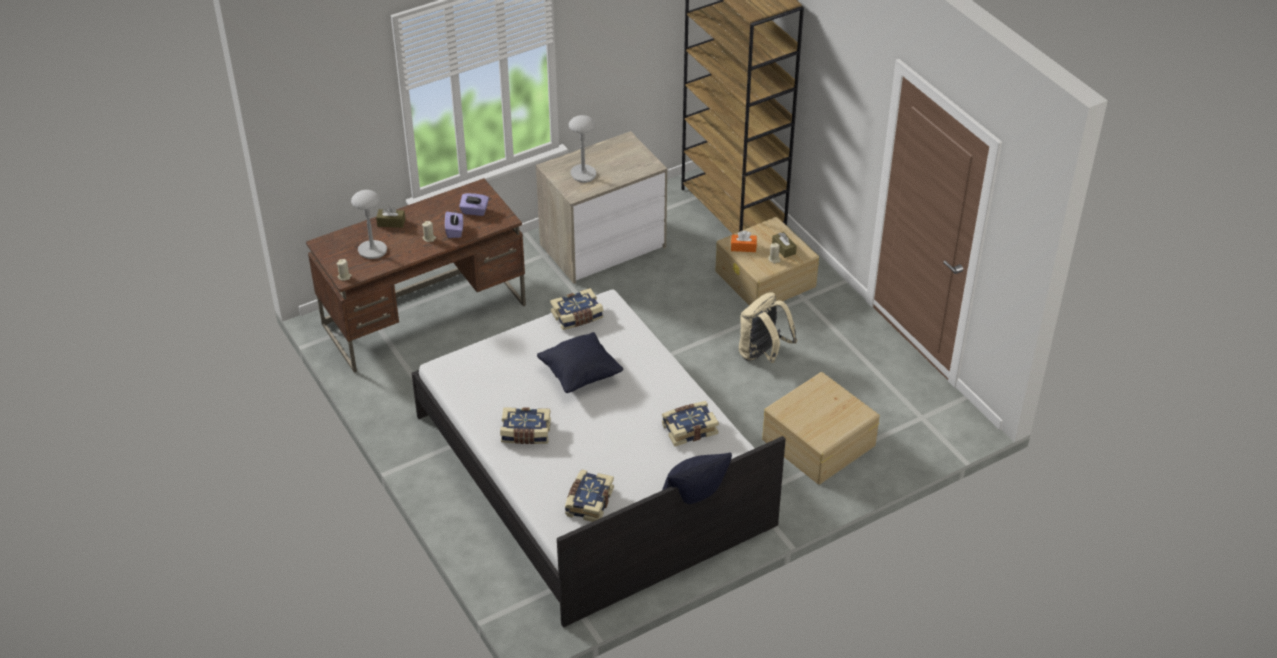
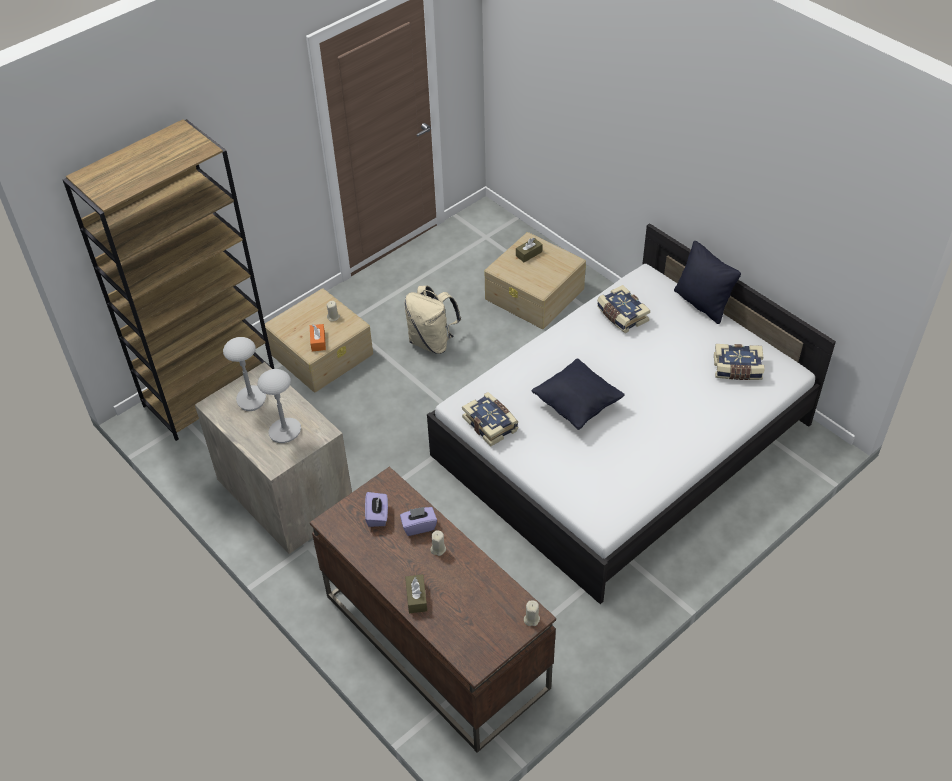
camera: 100 degrees left, 5 degrees up
(372, 250) = (475, 602): grey table lamp -> grey table lamp (251, 399)
(525, 433) = (671, 431): book -> none
(783, 249) = (316, 312): brown tissue box -> brown tissue box (529, 254)

